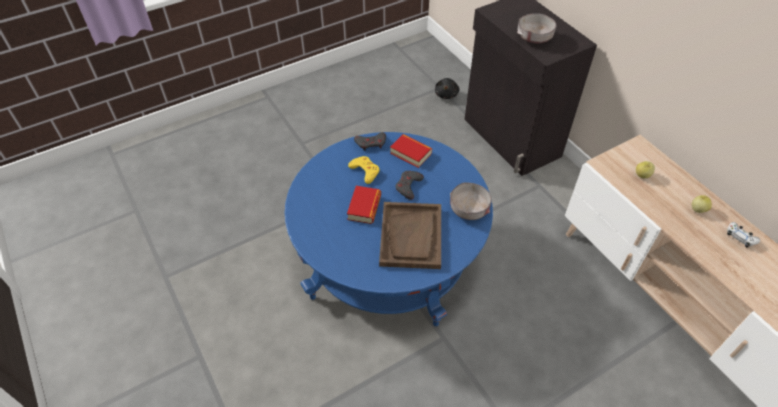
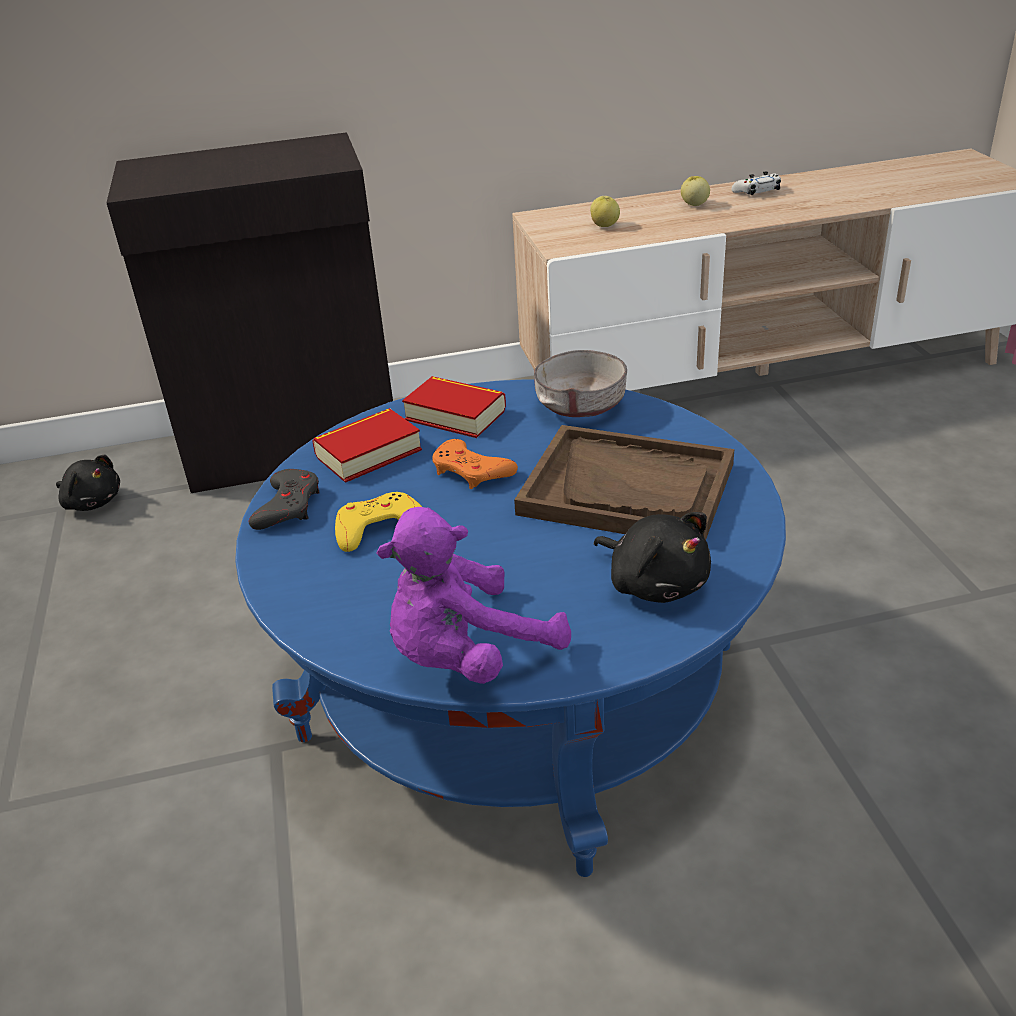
camera: 70 degrees left, 15 degrees down
(305, 212) = (468, 656): none -> purple plush toy
(354, 255) = (655, 583): none -> black plush toy
(364, 207) = (504, 545): book -> book (455, 415)
(408, 186) = (471, 471): grey game controller -> orange game controller
(534, 38) = (271, 167): grey bowl -> none

